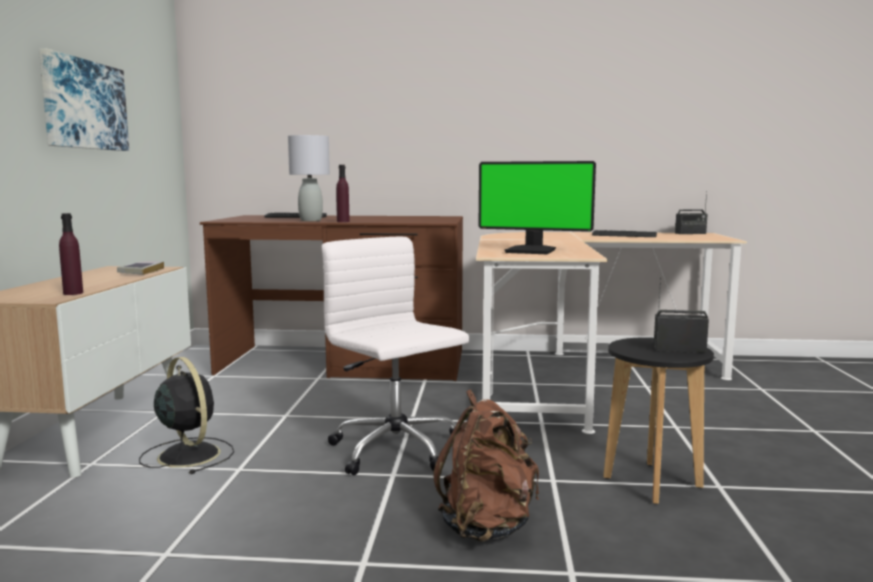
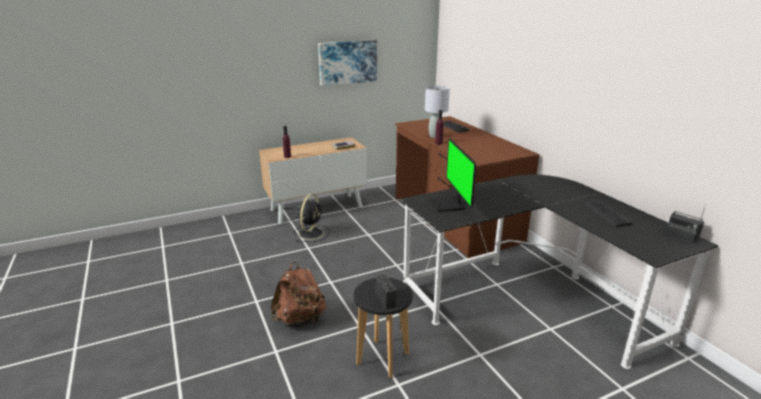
camera: 60 degrees right, 15 degrees up
(397, 450) = (356, 274): white office chair -> none
(578, 378) = (530, 297): beige desk -> black desk

